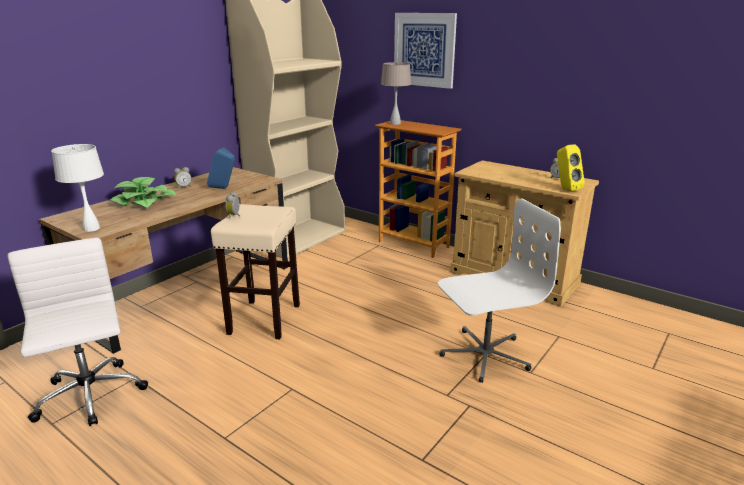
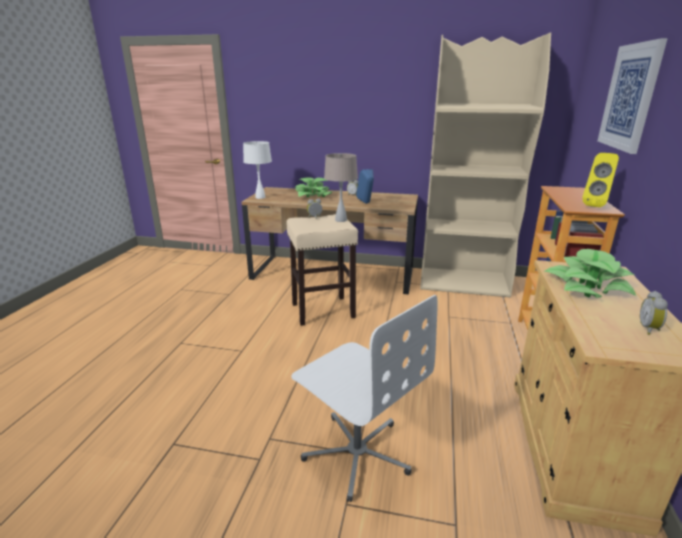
camera: 65 degrees right, 0 degrees up
(90, 396) = (206, 289): white office chair -> none
(395, 123) = (566, 190): beige table lamp -> beige table lamp (340, 220)
(503, 174) = (587, 287): none -> potted plant
(565, 189) = (605, 340): yellow speaker -> yellow speaker (595, 205)

